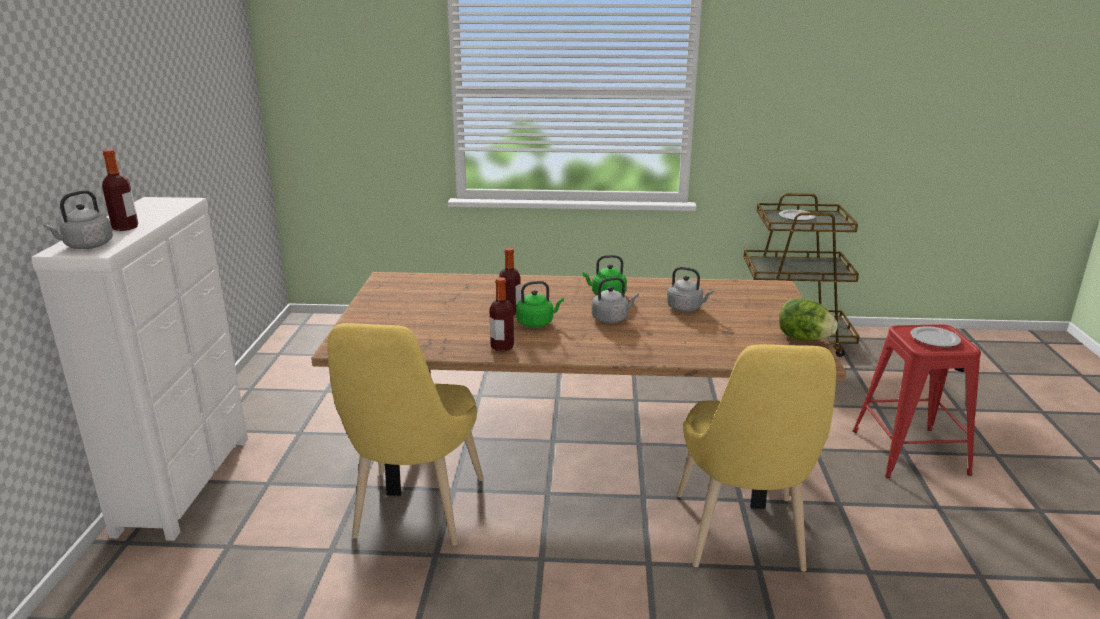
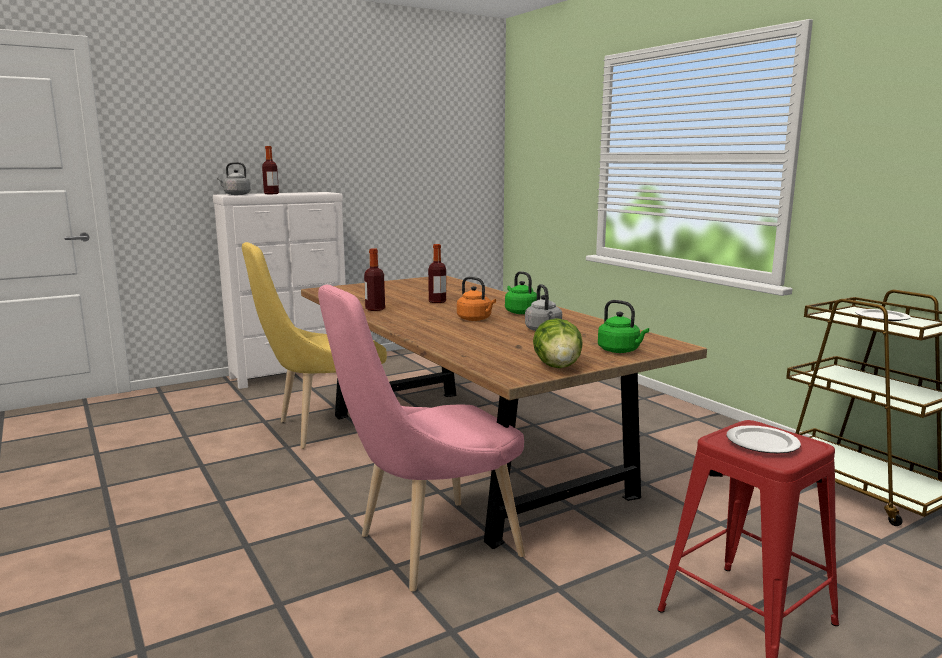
camera: 55 degrees right, 10 degrees down
(537, 323) = (430, 308): green kettle -> green kettle (620, 351)
(612, 319) = (475, 319): grey kettle -> orange kettle
(741, 538) = (428, 548): yellow chair -> pink chair

